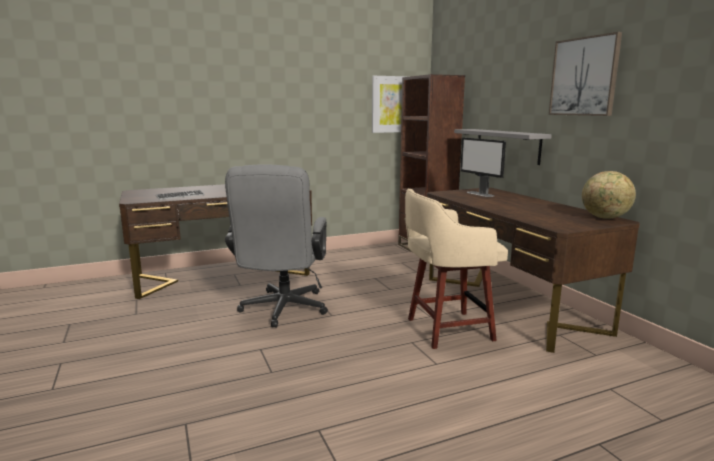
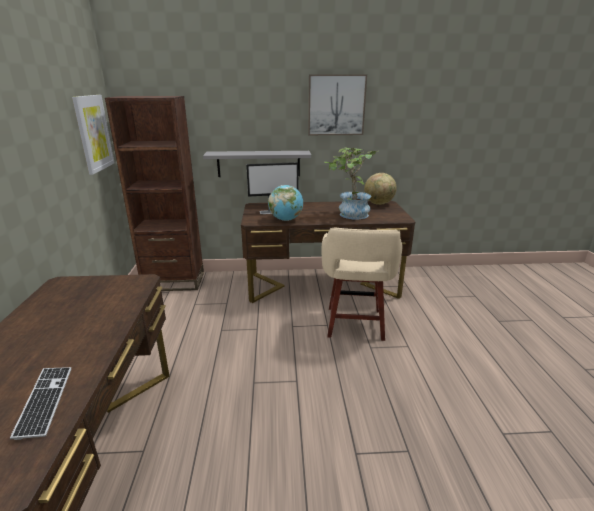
camera: 70 degrees left, 10 degrees up
(282, 311) = (264, 418): grey office chair -> none
(465, 198) = (286, 219): none -> globe
(526, 211) = (349, 215): none -> potted plant

